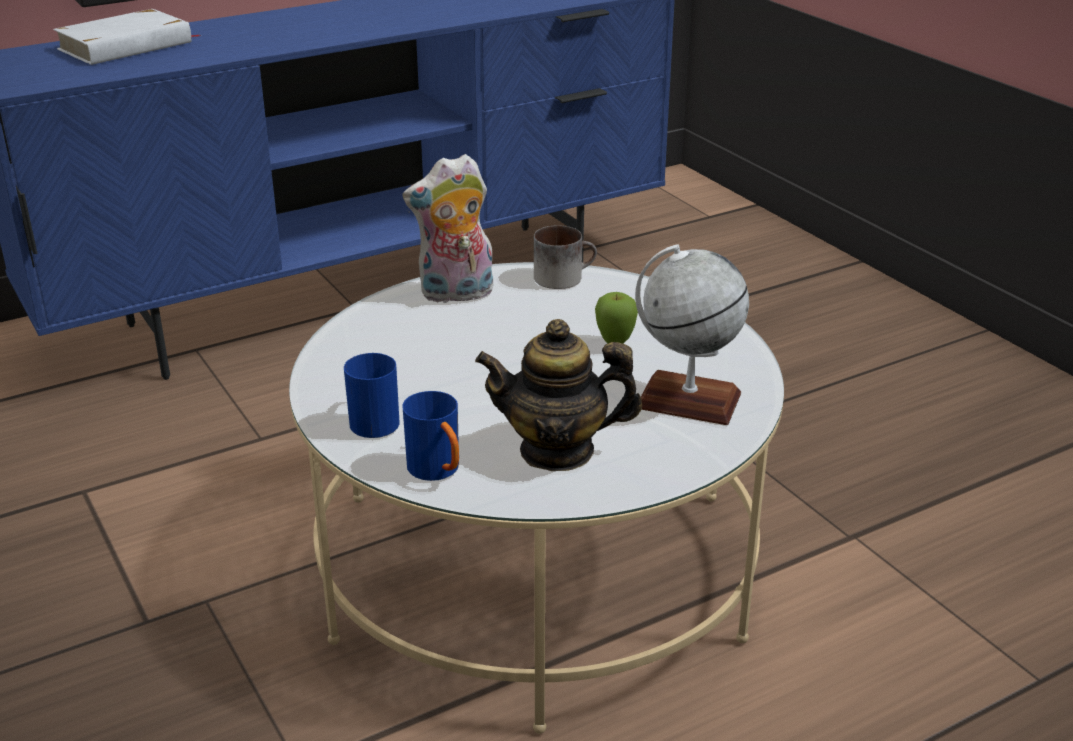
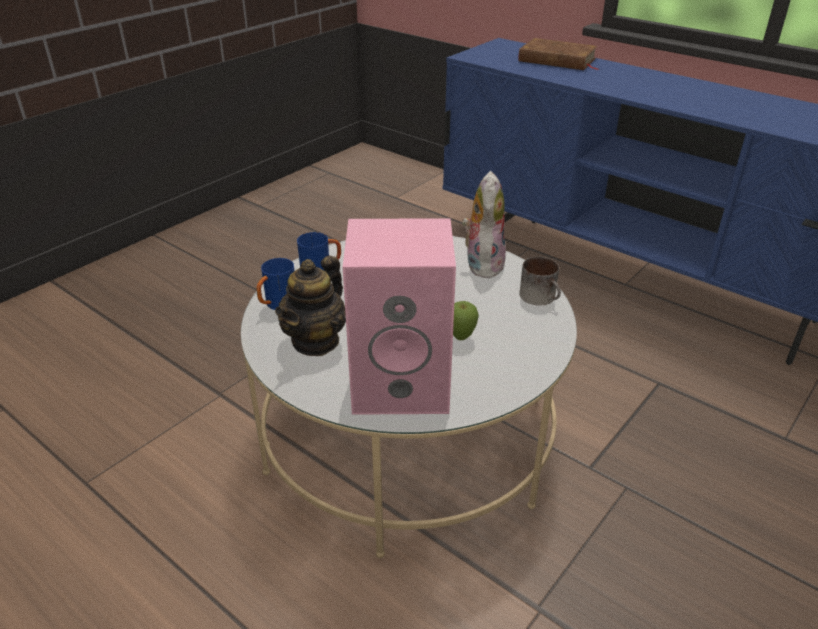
camera: 70 degrees right, 5 degrees up
(126, 46) = (557, 60): white book -> brown book
(455, 294) = (482, 263): plush toy -> plush toy turned 45 degrees clockwise
(557, 450) = (316, 341): teapot -> teapot turned 135 degrees counterclockwise
(688, 400) = (403, 383): globe -> pink speaker

